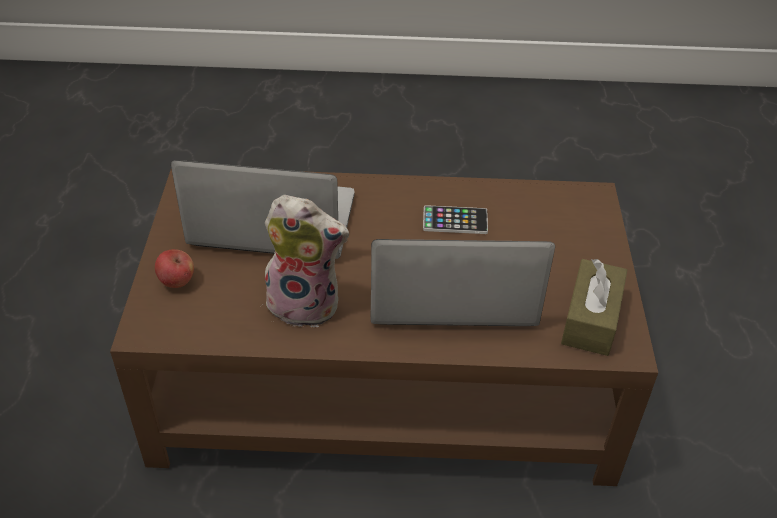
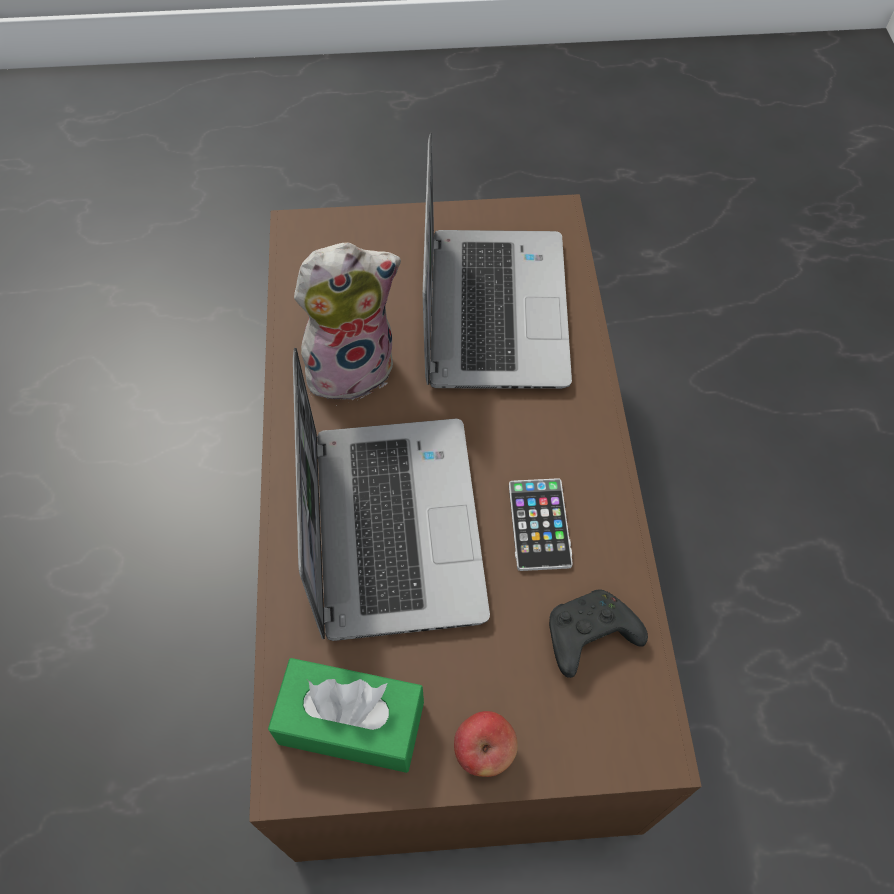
camera: 85 degrees right, 15 degrees up
(177, 281) = (375, 240): apple -> apple (484, 750)
(306, 303) = (351, 366): plush toy -> plush toy turned 120 degrees counterclockwise
(532, 210) = (588, 637): none -> black game controller
(591, 319) = (351, 723): brown tissue box -> green tissue box

